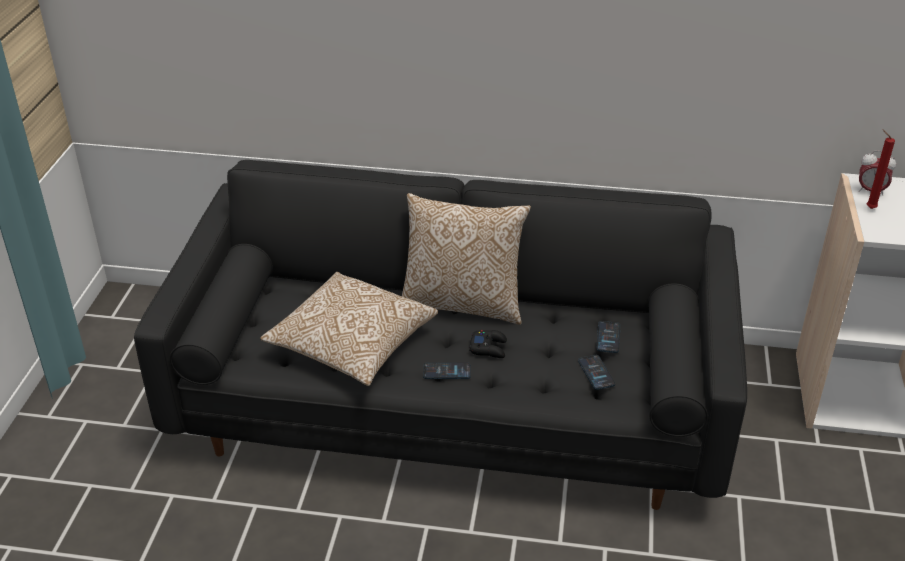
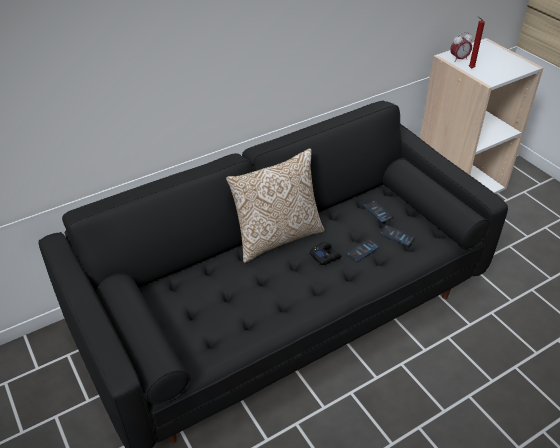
camera: 40 degrees left, 5 degrees up
(352, 345) = (243, 305): pillow -> none
(446, 371) = (320, 285): phone -> phone (362, 251)

